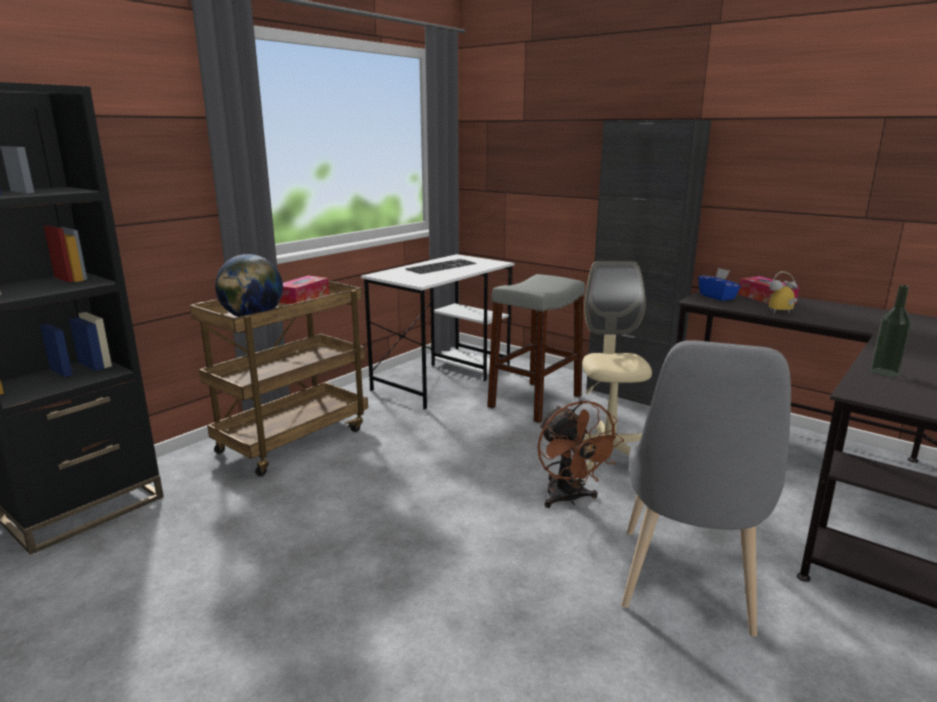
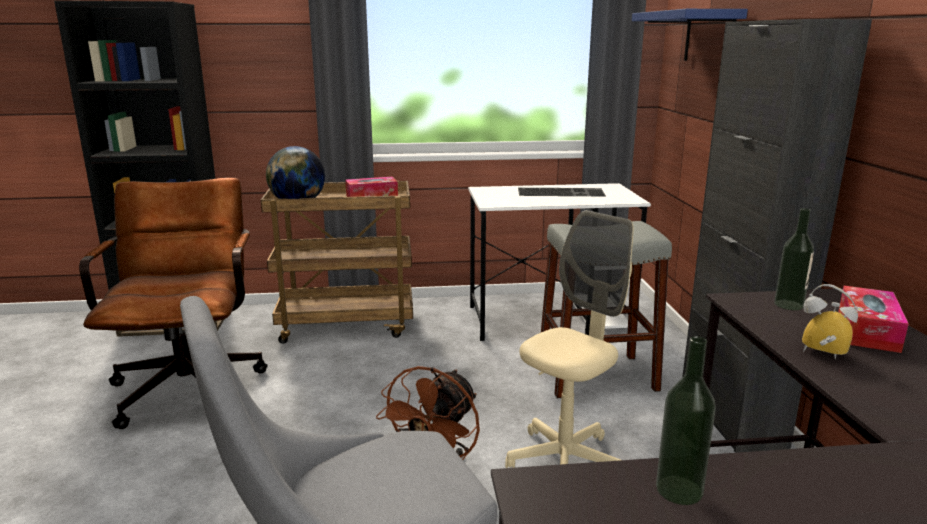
camera: 45 degrees right, 0 degrees up
(238, 544) = (190, 383): none -> brown office chair
(529, 131) = (709, 37): none -> blue shelf
(717, 297) = (788, 305): blue tissue box -> bottle

